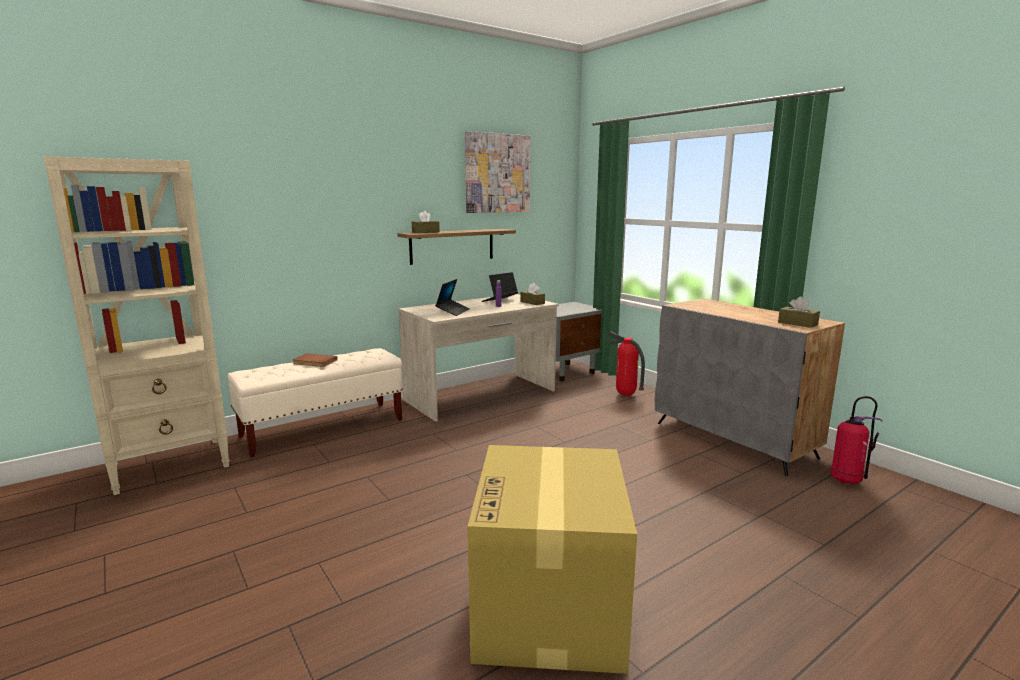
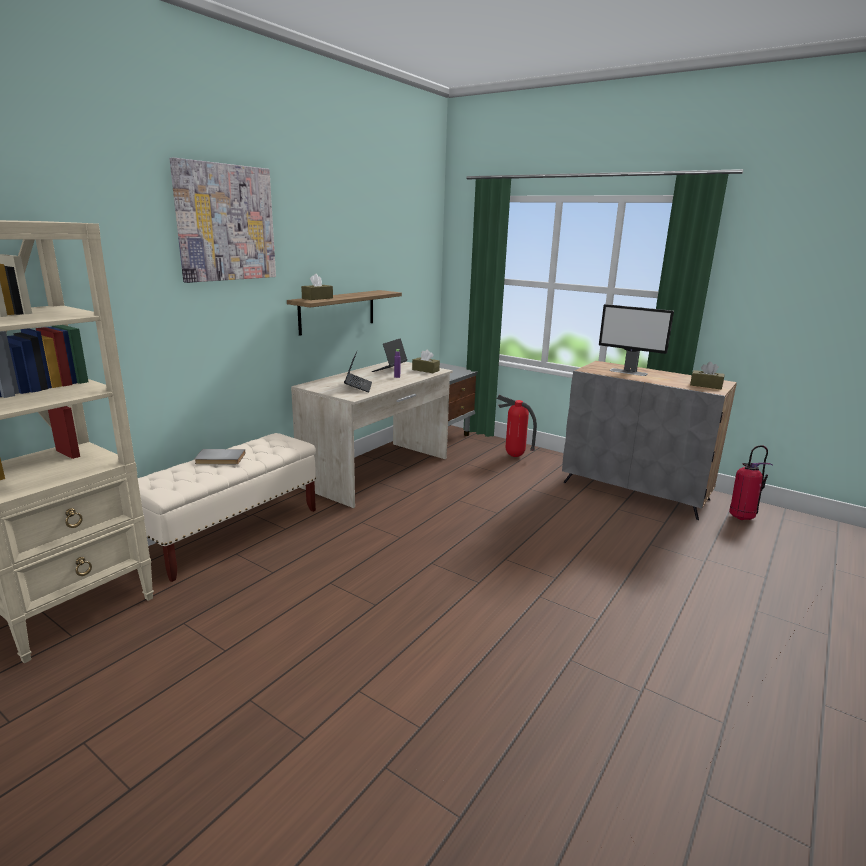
camera: 20 degrees left, 5 degrees up
(314, 362) = (220, 459): brown book -> grey book
(497, 173) = (377, 229): picture -> picture (225, 223)
(550, 607) = (610, 683): cardboard box -> none
(723, 308) = (628, 372): none -> monitor

